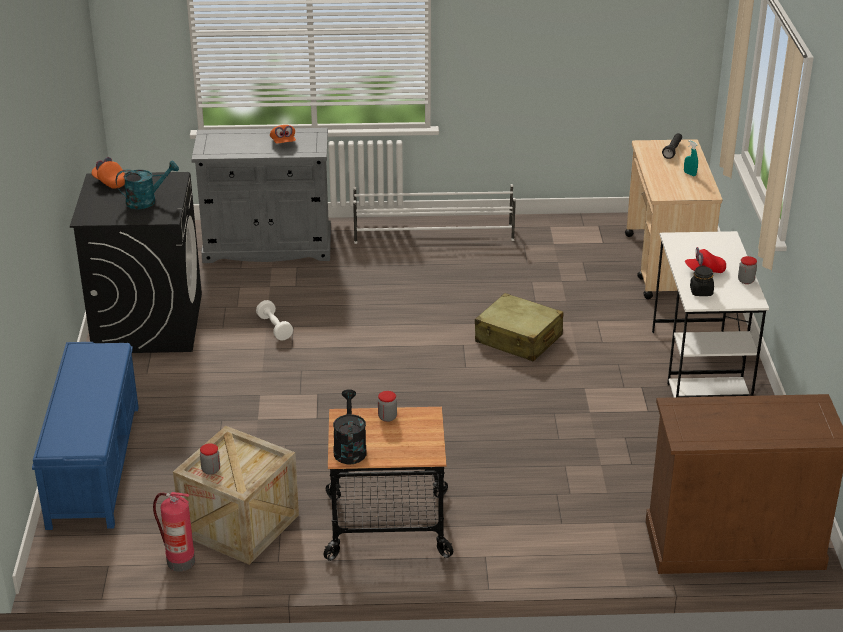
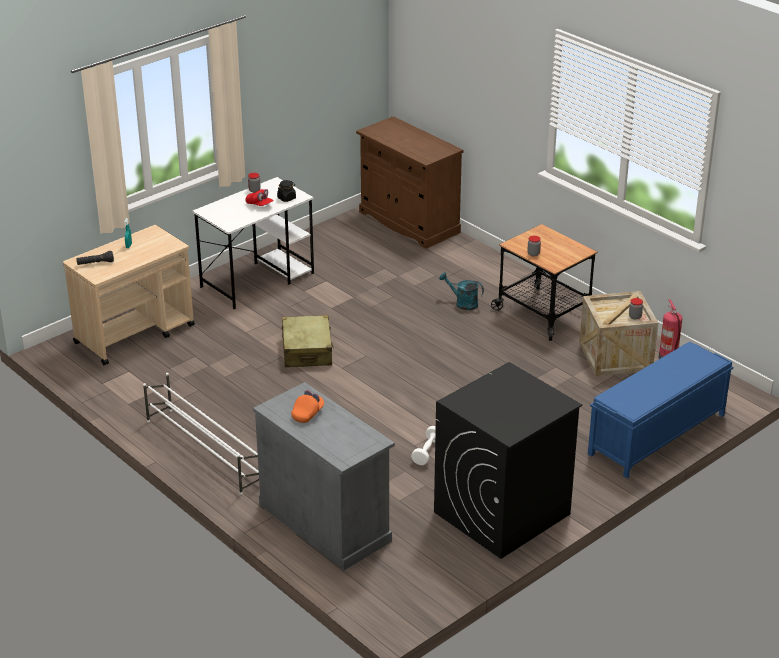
camera: 130 degrees left, 0 degrees up
(110, 182) = (504, 426): orange cap -> none
(146, 201) = (503, 392): turquoise watering can -> turquoise watering can (462, 303)
(349, 448) = (574, 252): black watering can -> none

